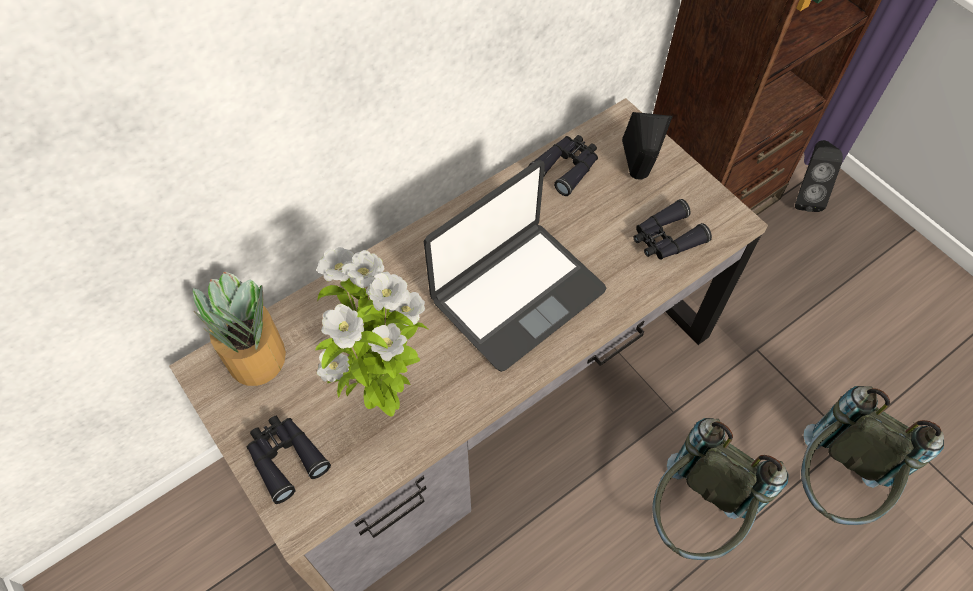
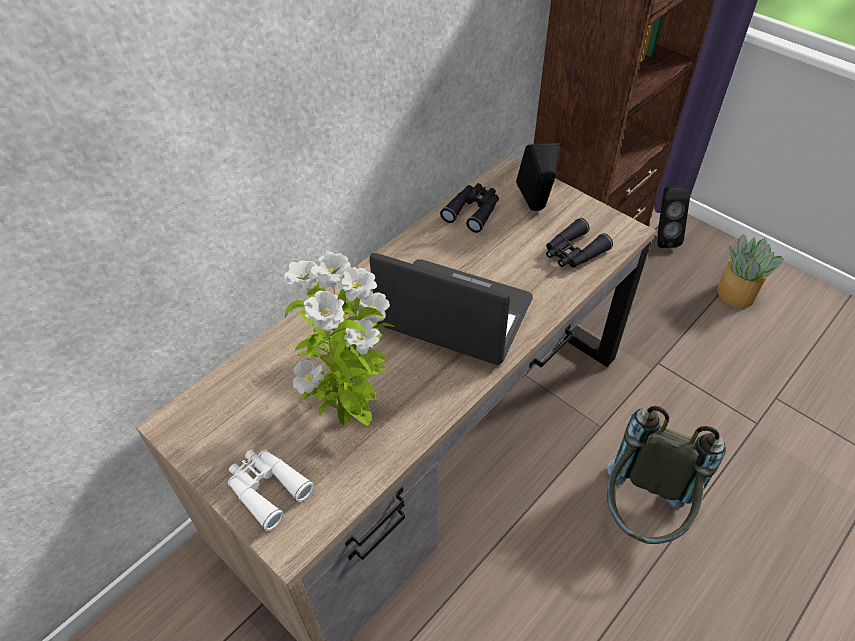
camera: 10 degrees left, 10 degrees down
(255, 358) = (221, 406): potted plant -> potted plant (736, 294)
(285, 458) = (267, 489): black binoculars -> white binoculars
(516, 294) = (454, 315): laptop -> laptop turned 105 degrees counterclockwise
(831, 486) = (754, 465): grey backpack -> none

